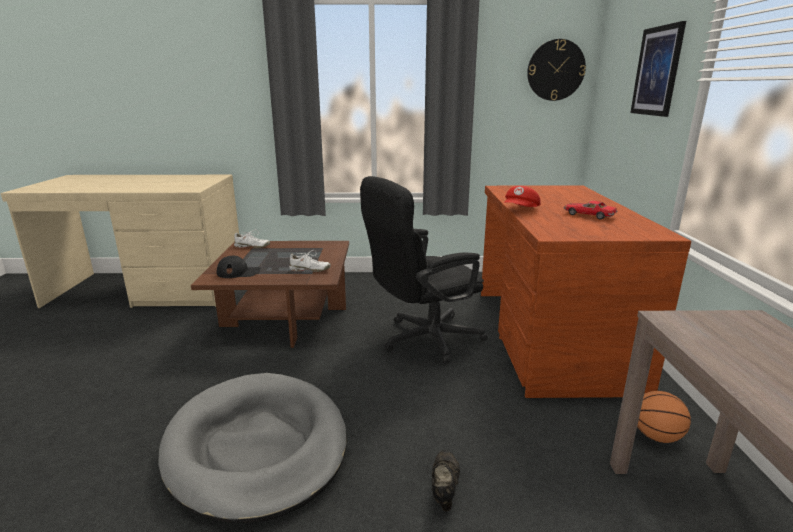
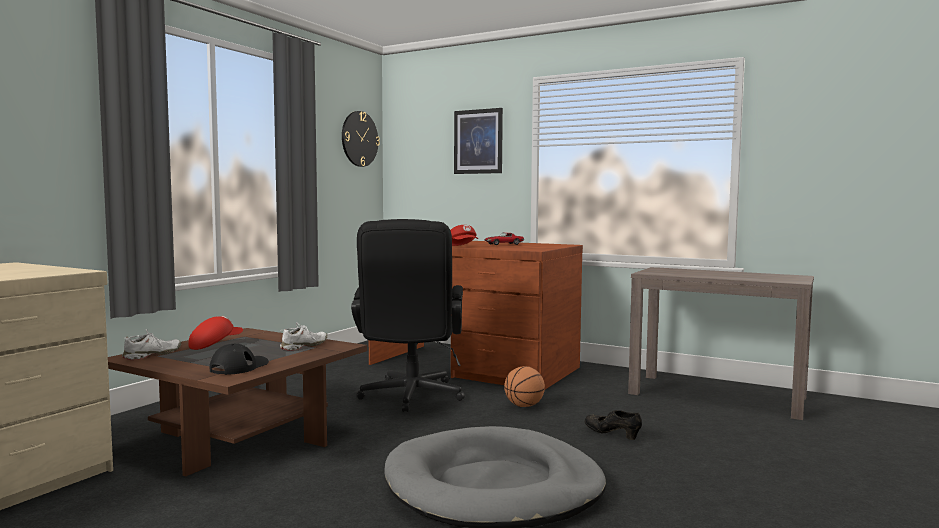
camera: 60 degrees left, 15 degrees down
(290, 250) = (215, 345): none -> red cap
(656, 436) = (615, 378): basketball -> basketball (524, 406)

